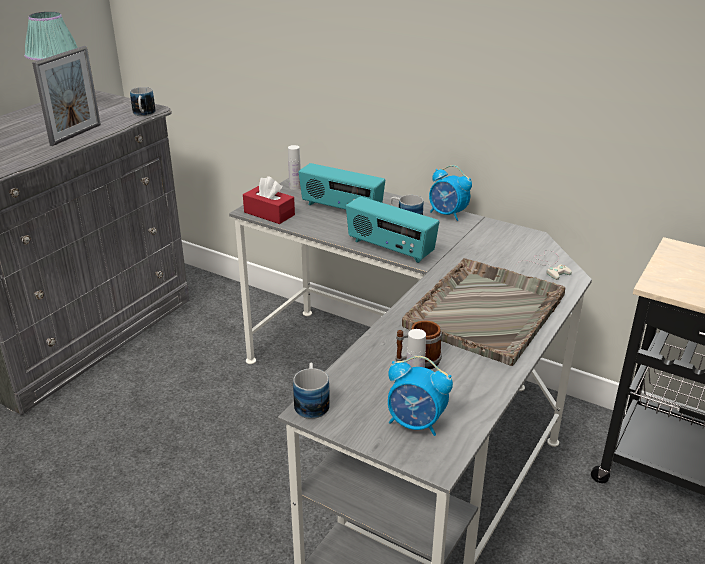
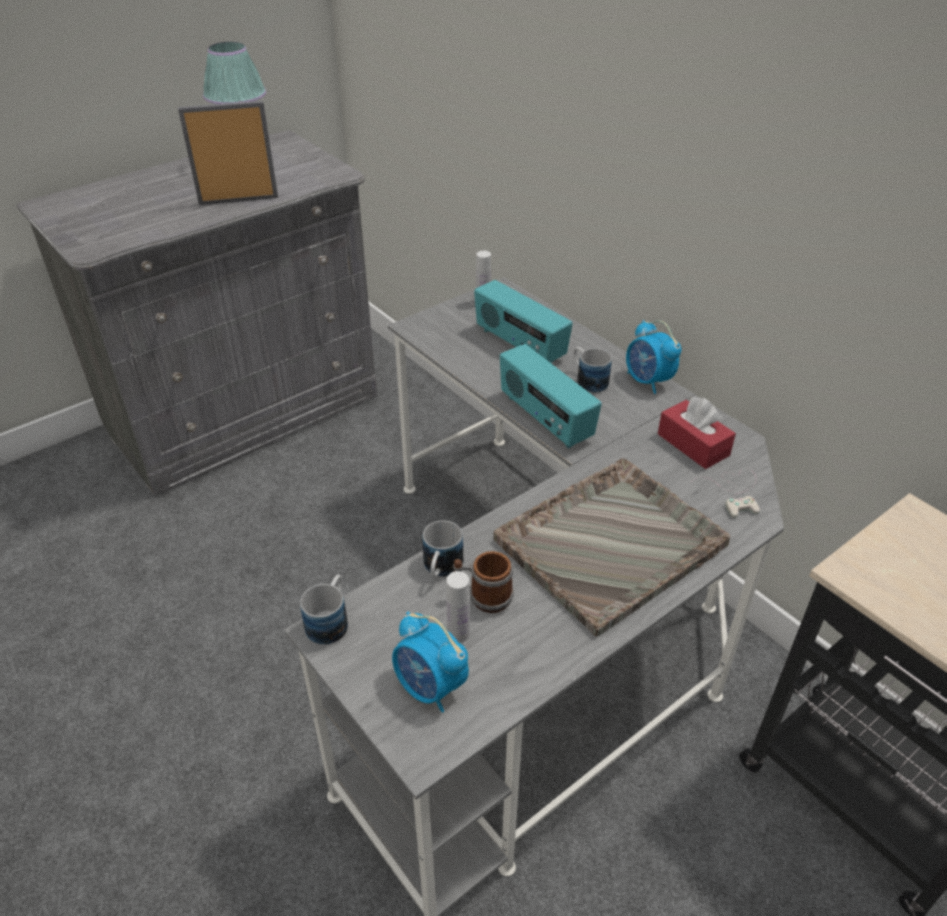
camera: 20 degrees right, 10 degrees up
(76, 135) = (238, 200): picture frame -> picture frame turned 150 degrees counterclockwise
(143, 114) = (327, 181): mug -> mug (441, 569)
(269, 213) = (431, 335): red tissue box -> red tissue box (693, 444)

